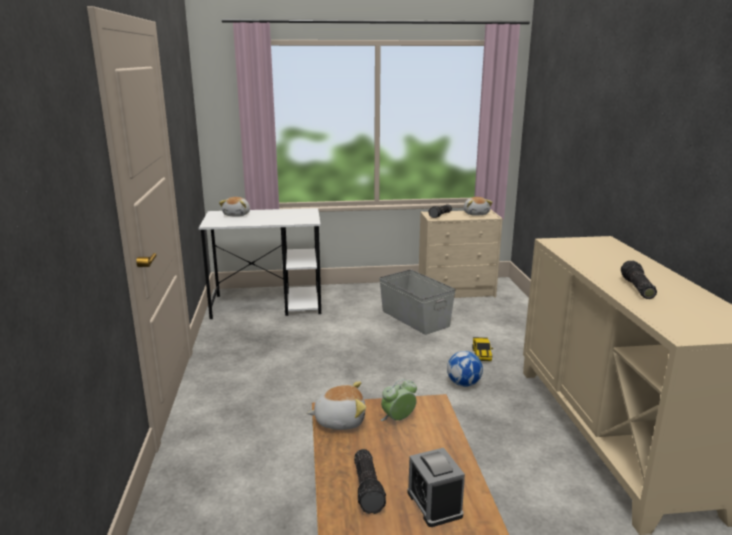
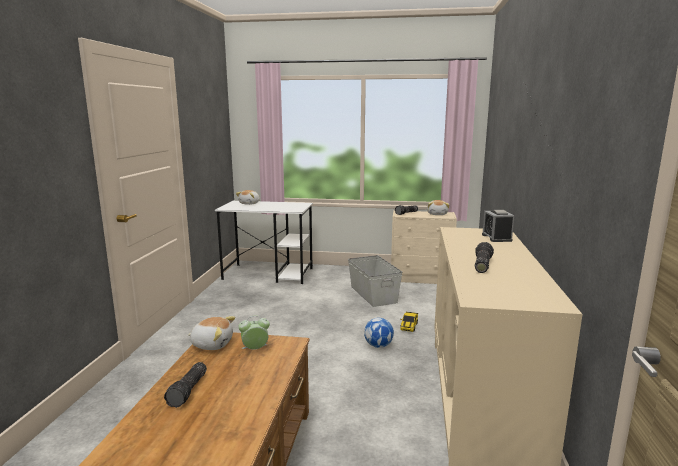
camera: 15 degrees right, 5 degrees down
(434, 504) = (226, 409): alarm clock -> alarm clock (496, 237)

